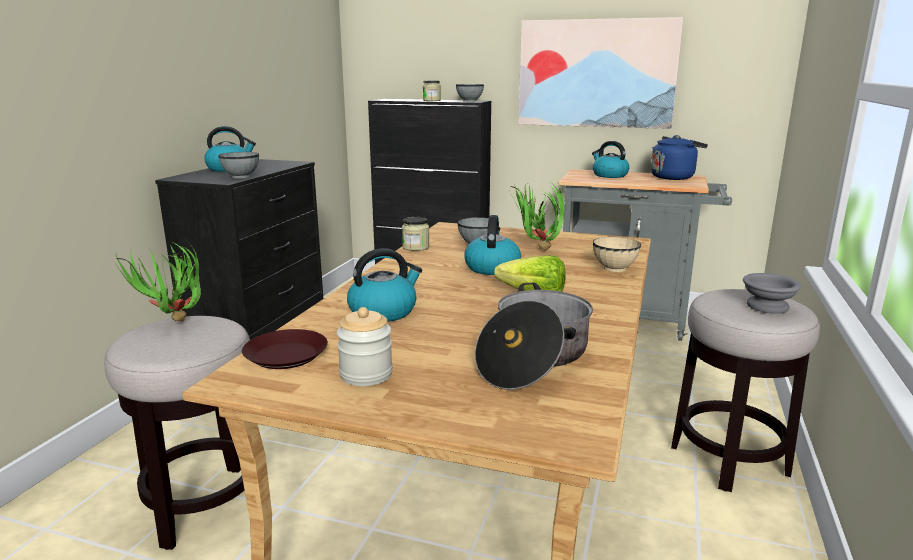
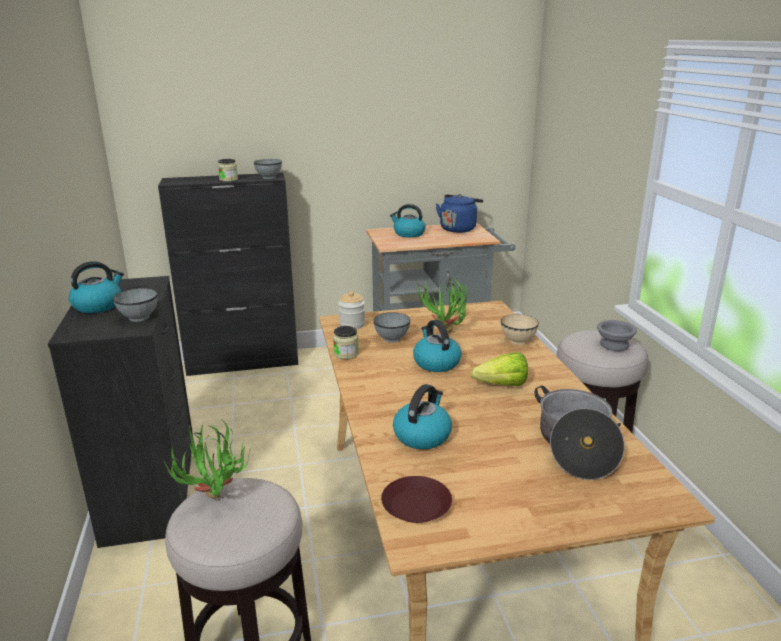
camera: 30 degrees left, 5 degrees up
(366, 374) = (495, 501): jar -> jar (352, 324)
(596, 73) = (380, 142): picture -> none

